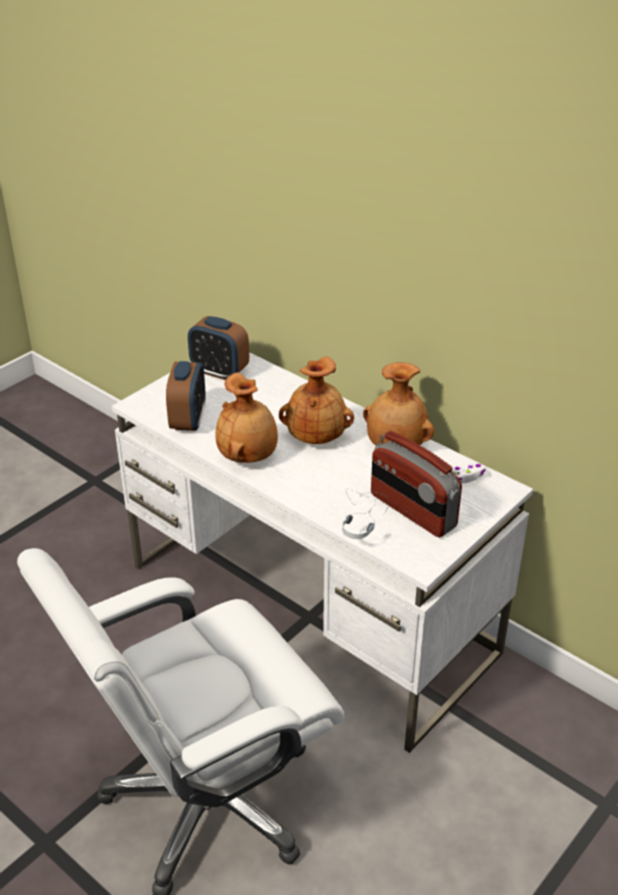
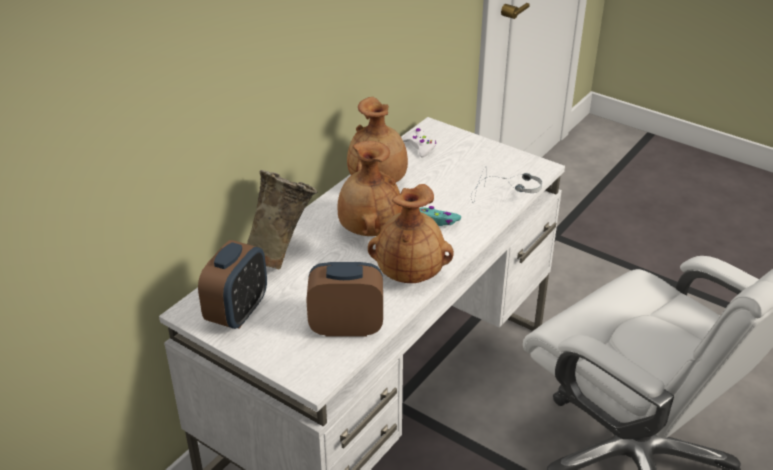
camera: 95 degrees left, 0 degrees up
(287, 391) = (282, 254): none -> beige vase
(326, 478) = (438, 220): none -> turquoise game controller
(412, 511) = (474, 172): radio -> none

